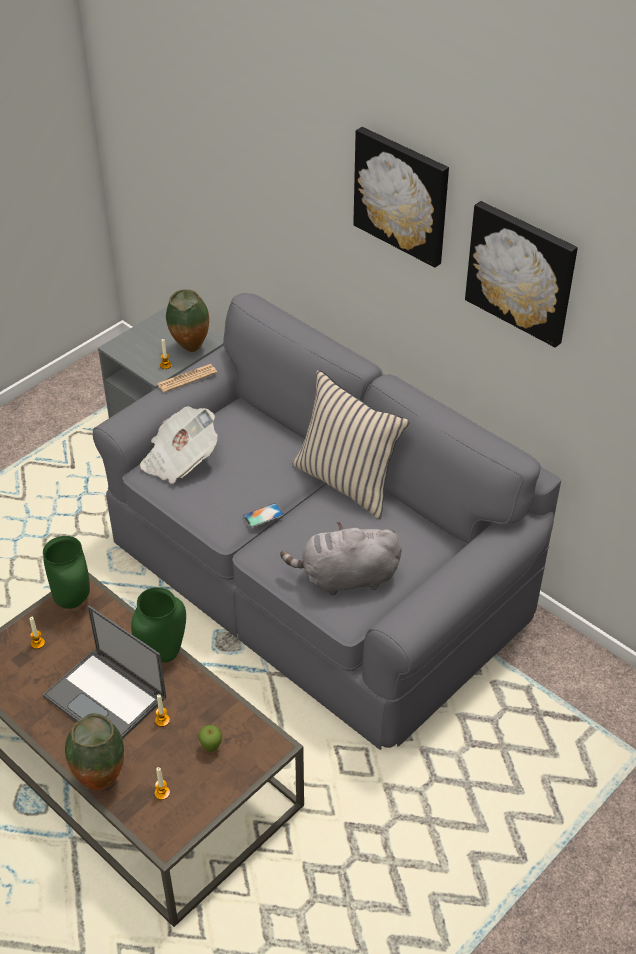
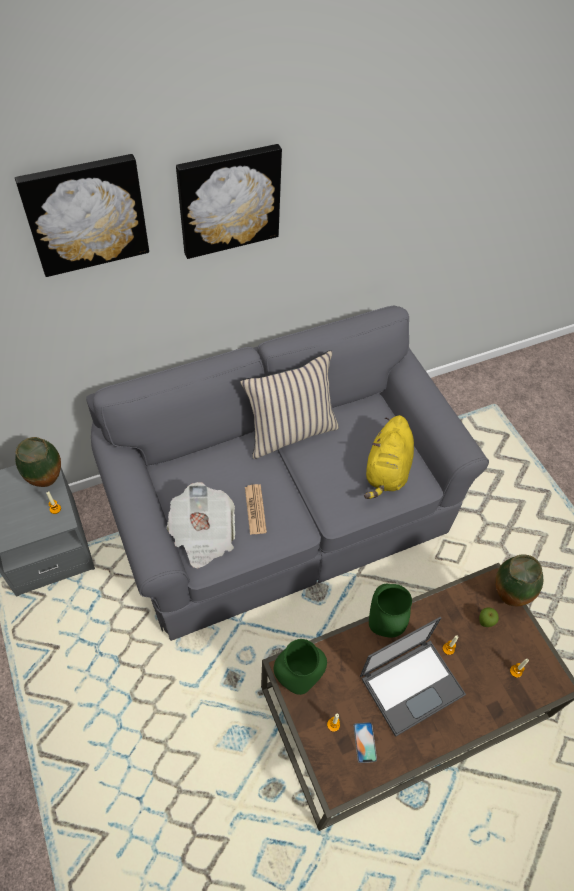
camera: 70 degrees left, 10 degrees up
(100, 780) = (493, 714): vase -> vase (506, 598)
(187, 378) = (128, 488): newspaper -> newspaper (255, 509)
(263, 515) = (298, 498): phone -> phone (365, 742)
(345, 578) = (386, 471): grey plush toy -> yellow plush toy
(522, 272) = (351, 187): picture -> picture (85, 214)

